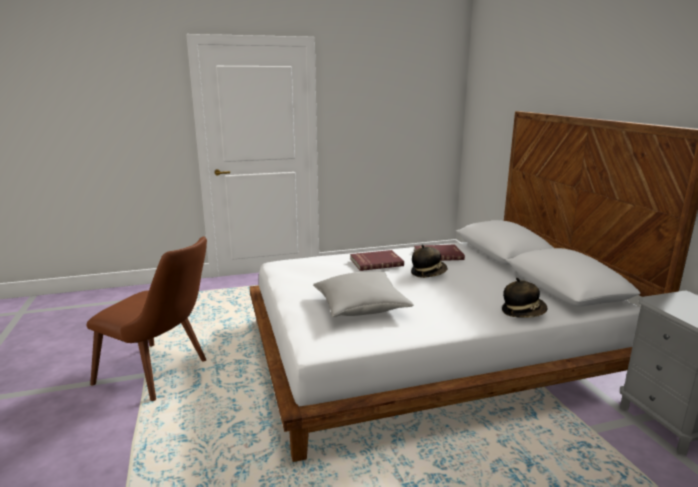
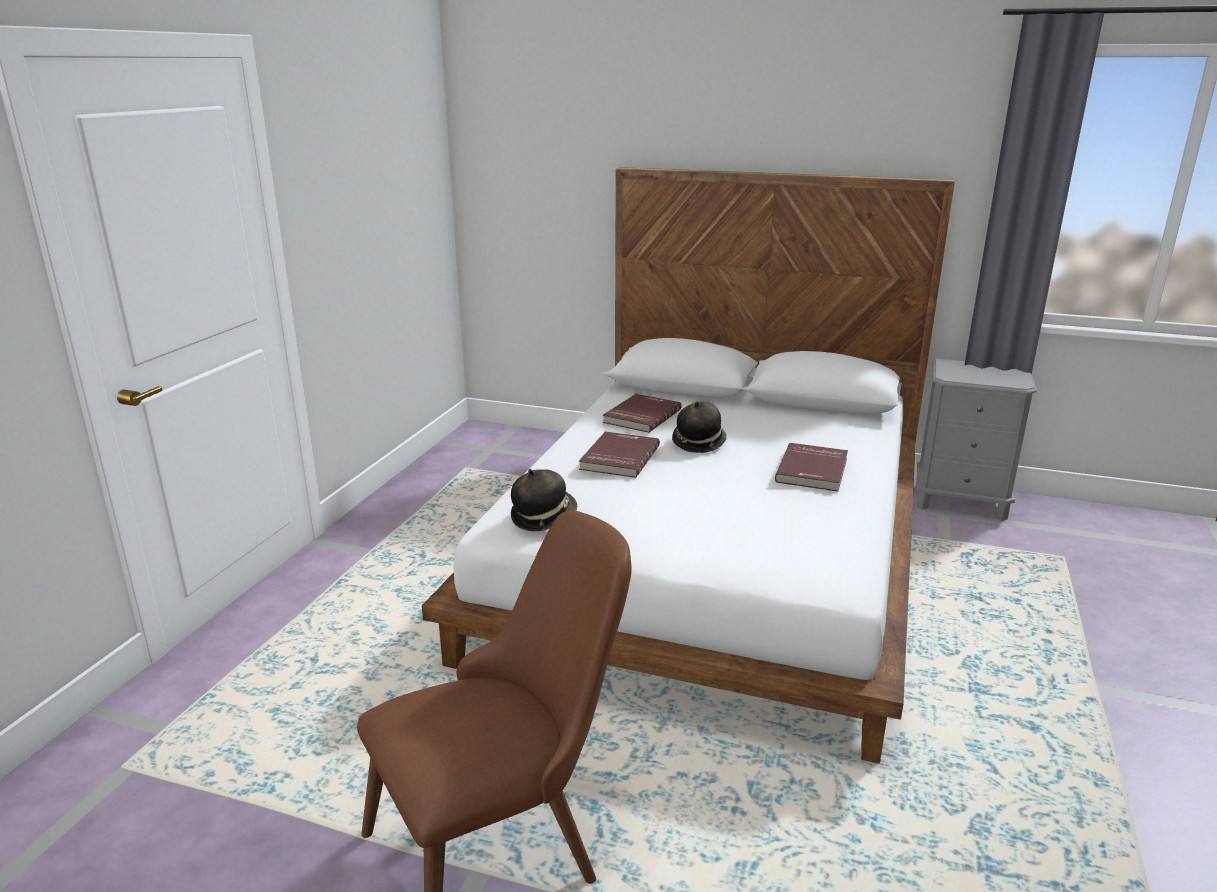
camera: 55 degrees left, 5 degrees up
(360, 307) = (754, 519): grey pillow -> none
(447, 307) = (813, 470): none -> red book
(523, 312) = (864, 441): hat -> hat (543, 517)

